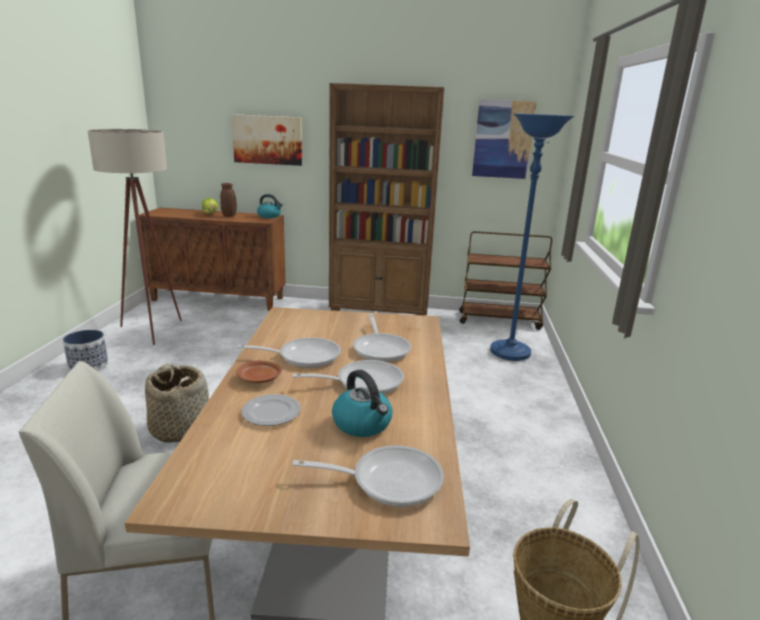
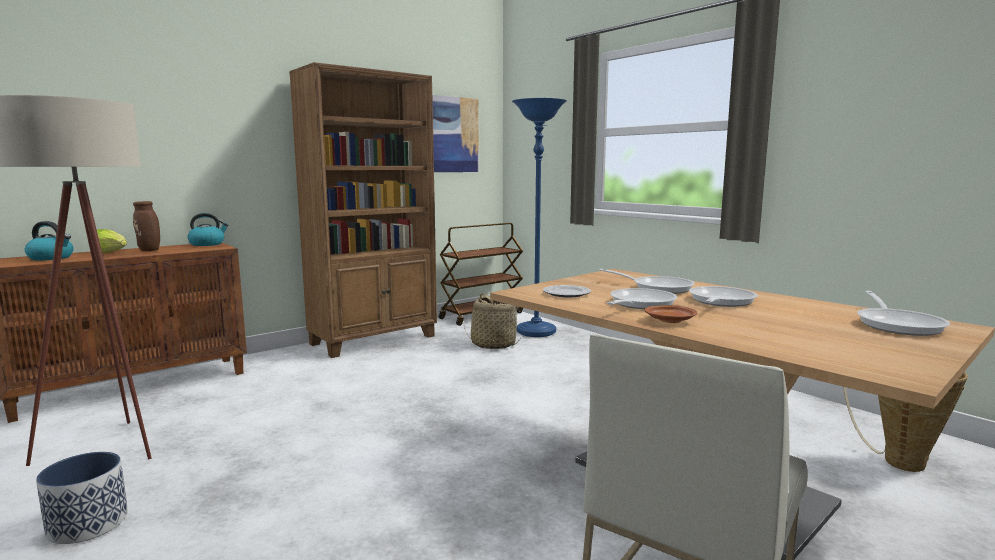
camera: 45 degrees left, 10 degrees down
(180, 429) = (405, 503): basket -> basket (493, 344)
(267, 140) = (188, 139): picture -> none
(271, 413) = (751, 329): plate -> plate (567, 293)
(363, 424) = (799, 314): kettle -> kettle (51, 258)
(388, 480) = (897, 324): frying pan -> frying pan turned 150 degrees clockwise

